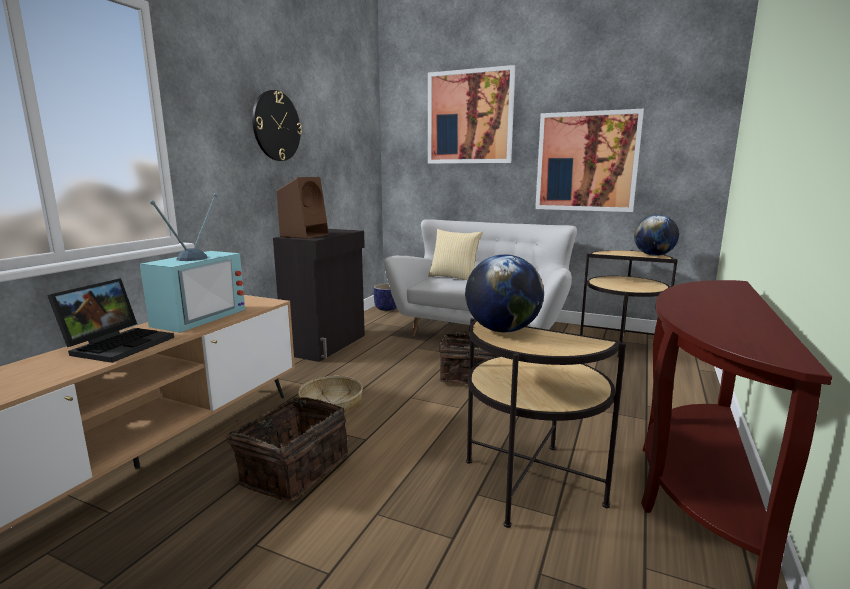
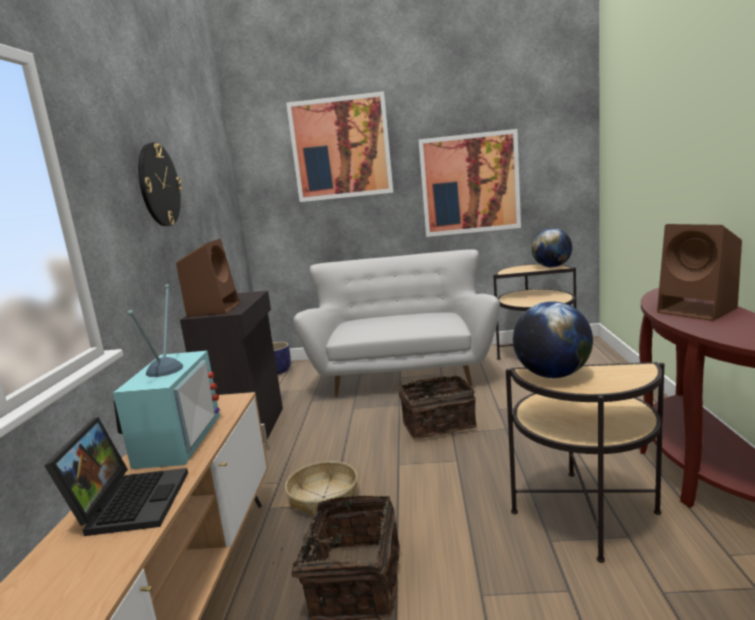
camera: 20 degrees left, 0 degrees up
(454, 277) = (365, 323): pillow -> none
(715, 303) = (699, 310): none -> brown speaker

